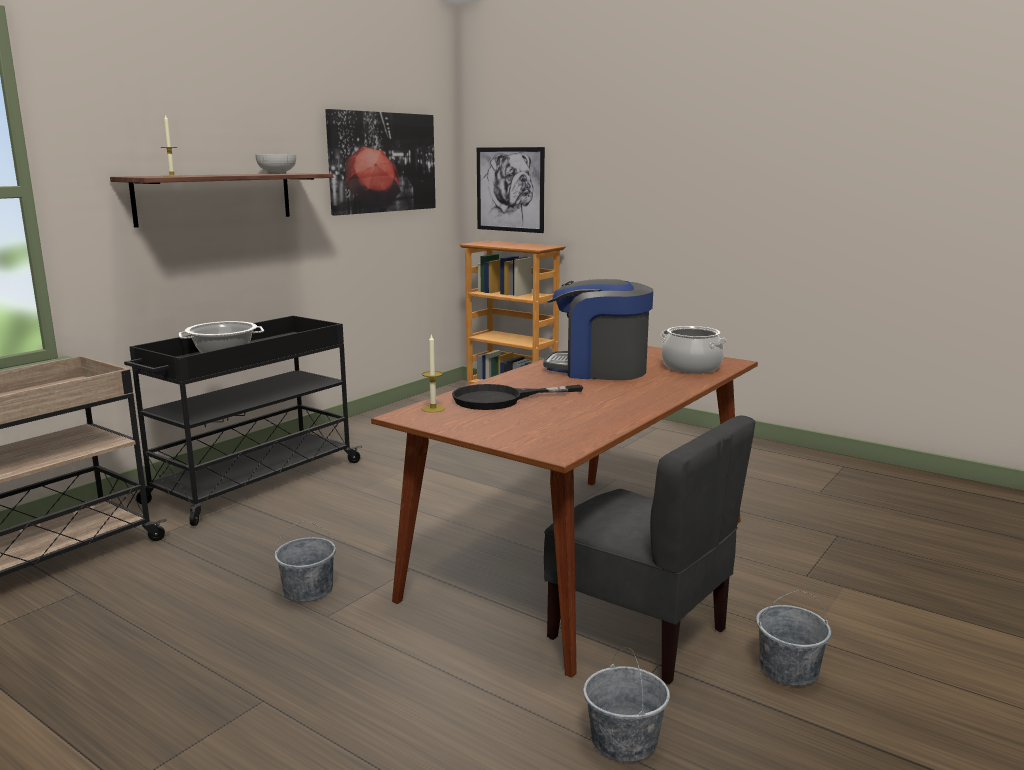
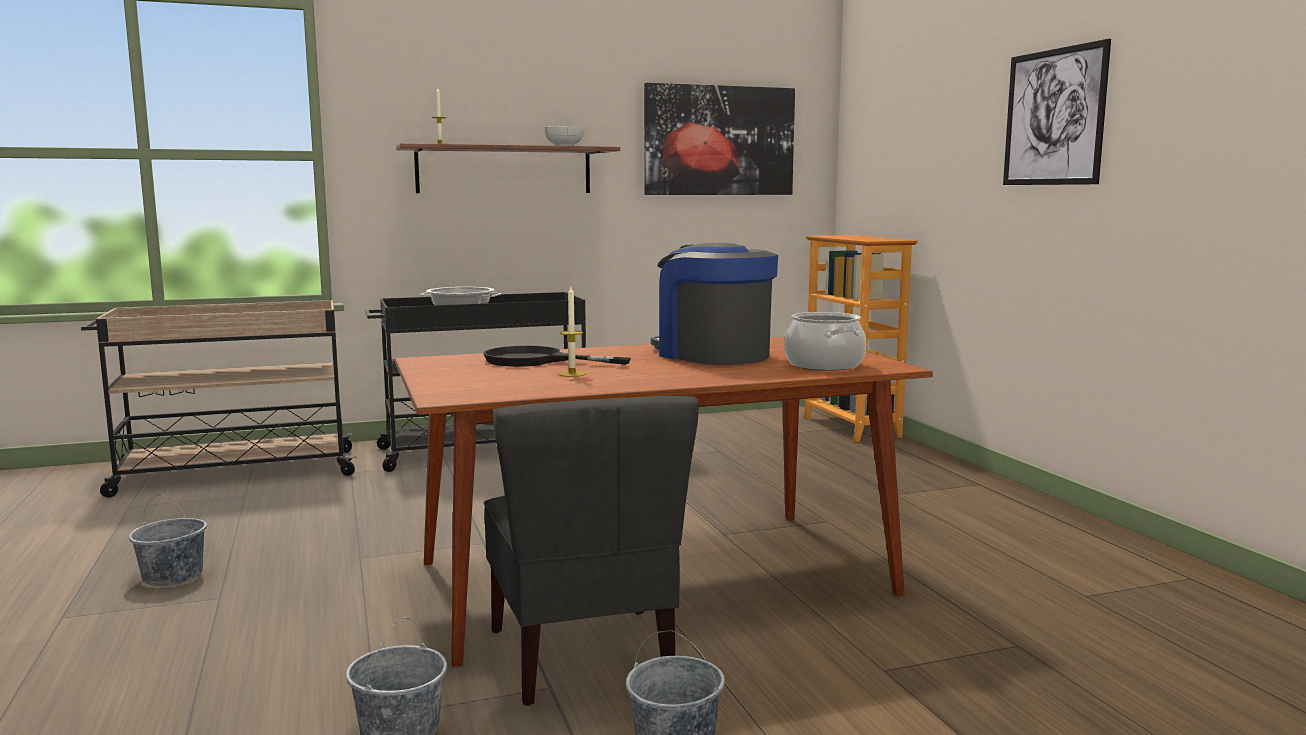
camera: 35 degrees right, 5 degrees down
(308, 590) = (381, 536): grey bucket -> grey bucket (173, 576)
(433, 408) = (460, 359): candle -> candle (572, 374)
(510, 189) = (876, 172): picture -> picture (1054, 117)

